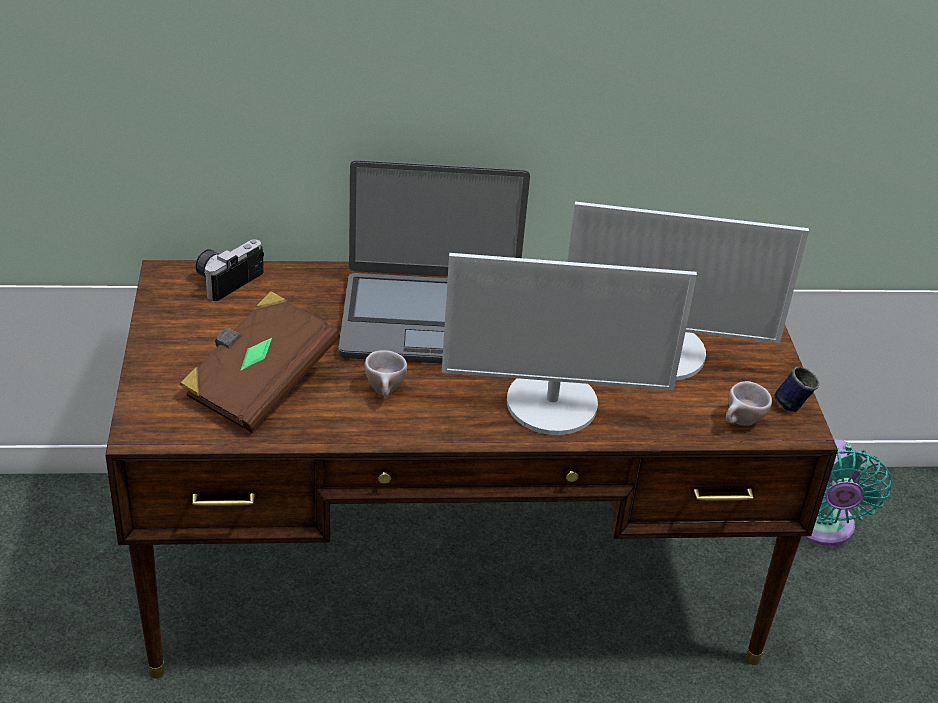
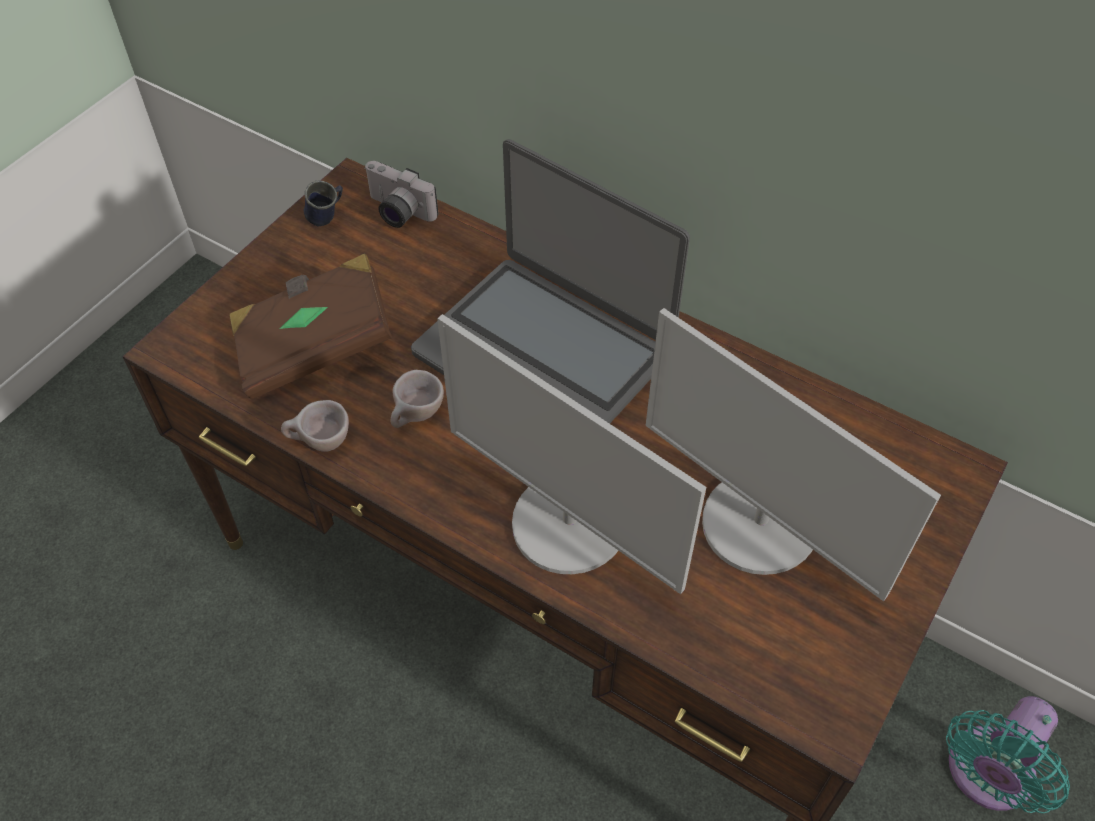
camera: 40 degrees right, 15 degrees up
(227, 279) = (397, 212): camera -> camera turned 135 degrees counterclockwise
(741, 423) = (763, 673): beige cup -> beige cup (320, 444)
(792, 402) = (857, 681): blue mug -> blue mug (328, 218)

